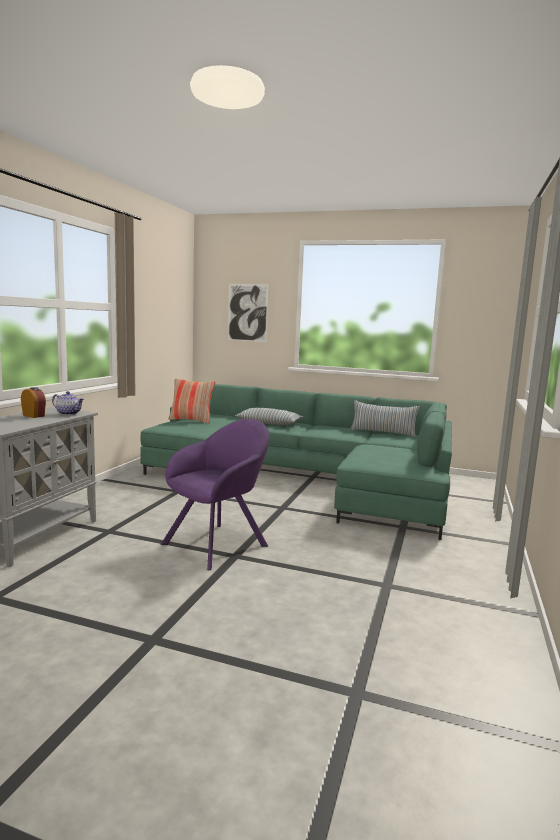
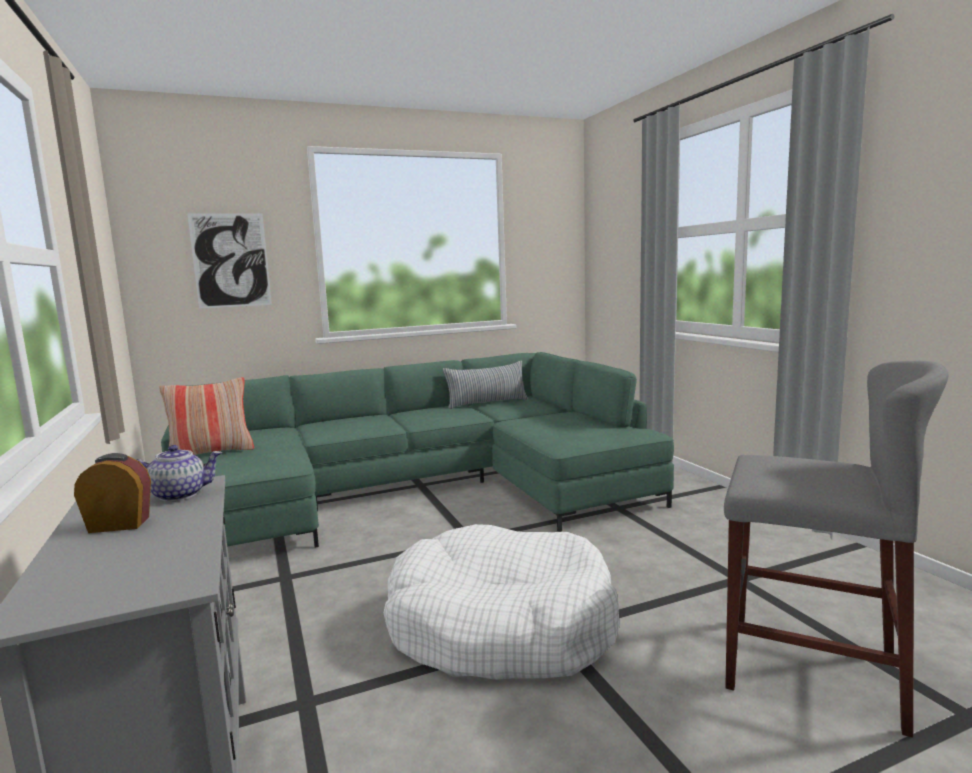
camera: 40 degrees left, 0 degrees up
(219, 543) = (501, 626): purple armchair -> white dog bed
(269, 423) = (335, 426): pillow -> none
(319, 631) = (811, 670): none -> grey stool

